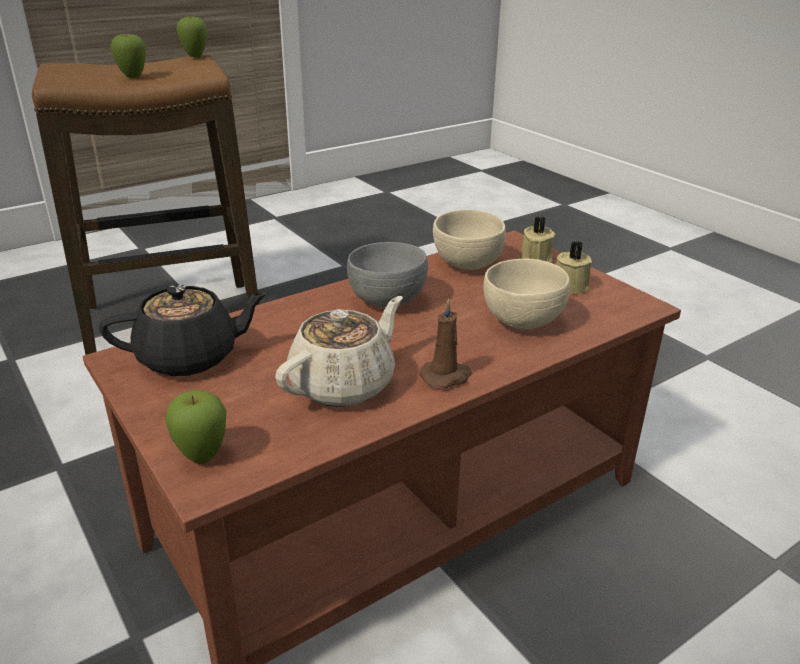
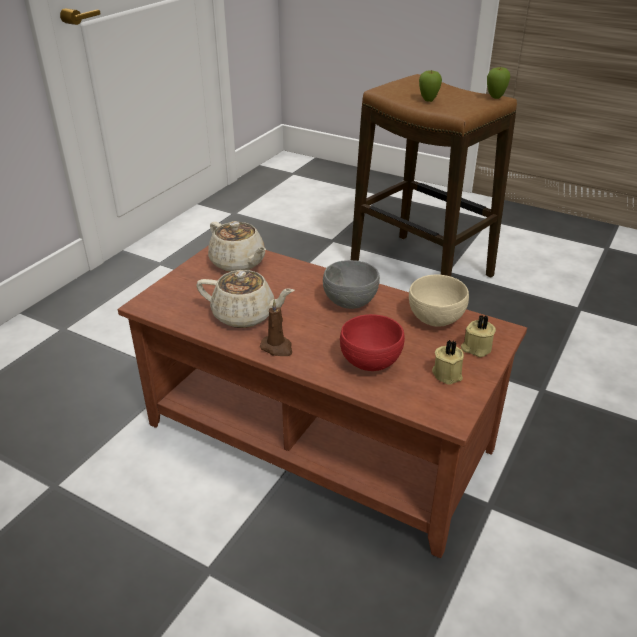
camera: 65 degrees right, 5 degrees up
(190, 357) = (238, 263): black teapot -> beige teapot
(202, 457) = (160, 297): apple -> none
(524, 322) = (370, 363): beige bowl -> red bowl

